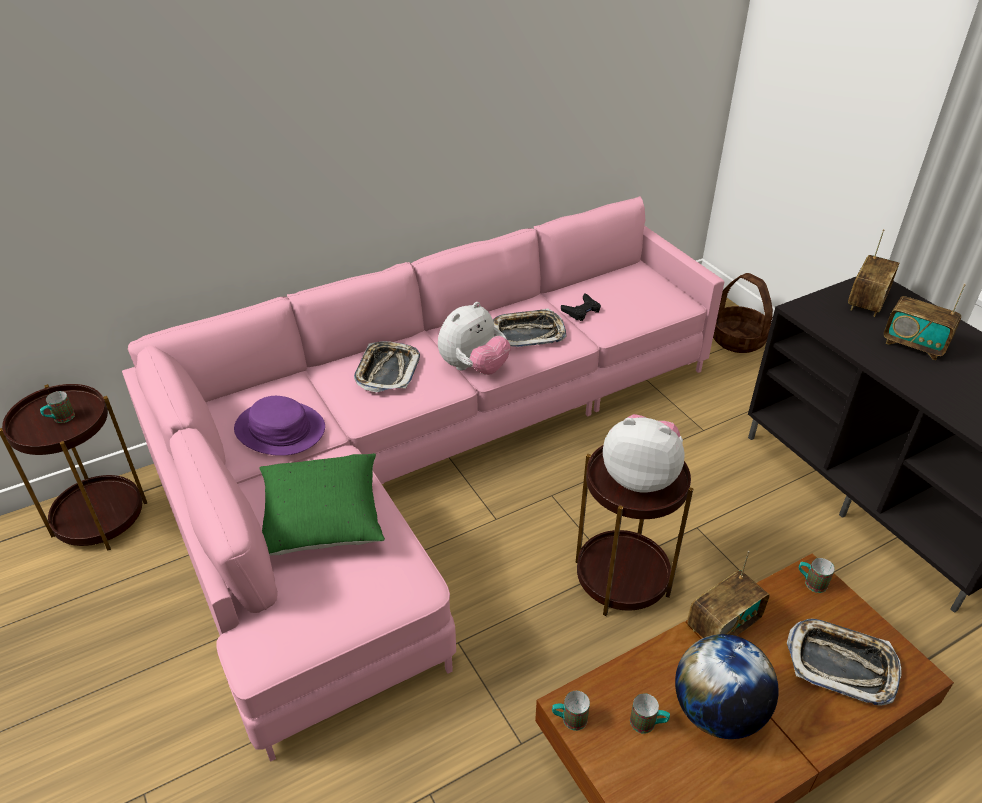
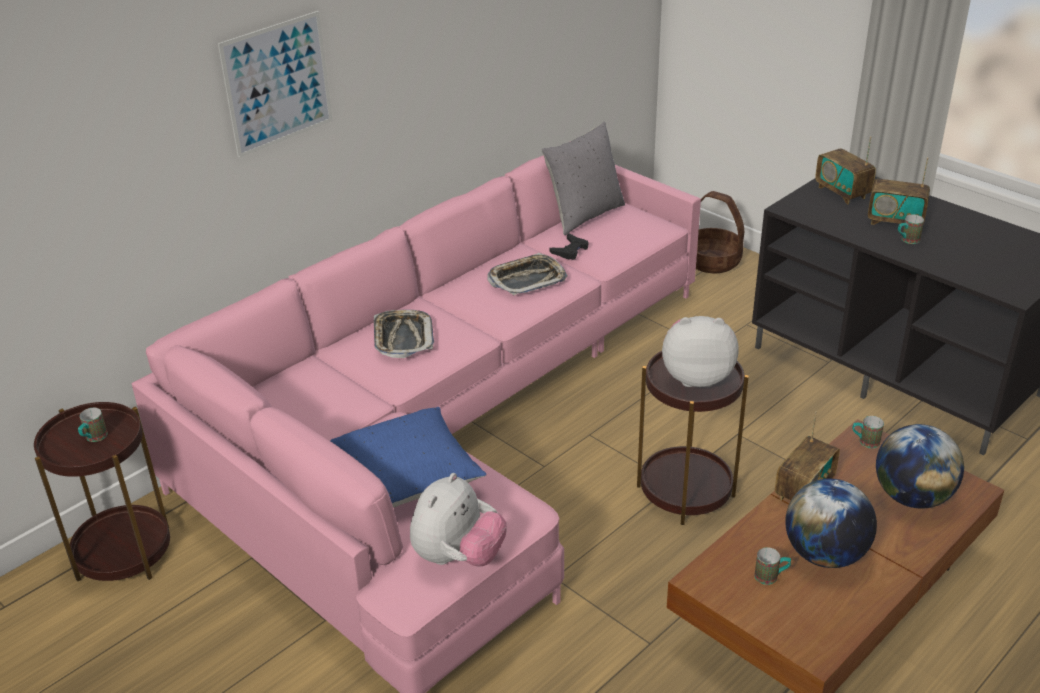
camera: 15 degrees left, 5 degrees down
(280, 429) = (321, 410): purple hat -> none
(286, 107) = (277, 84): none -> picture
(322, 520) = (408, 477): green pillow -> blue pillow
(473, 368) = (488, 320): plush toy -> plush toy (458, 557)
(569, 719) = (703, 589): mug -> mug (907, 240)
(610, 277) = (584, 215): none -> grey pillow
(841, 664) = (912, 497): tray -> globe
(866, 302) = (842, 192): radio -> radio turned 135 degrees clockwise

